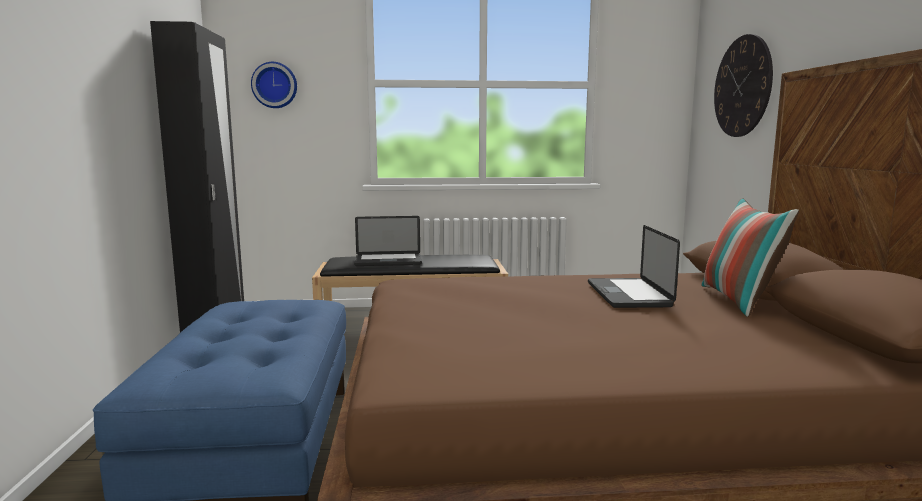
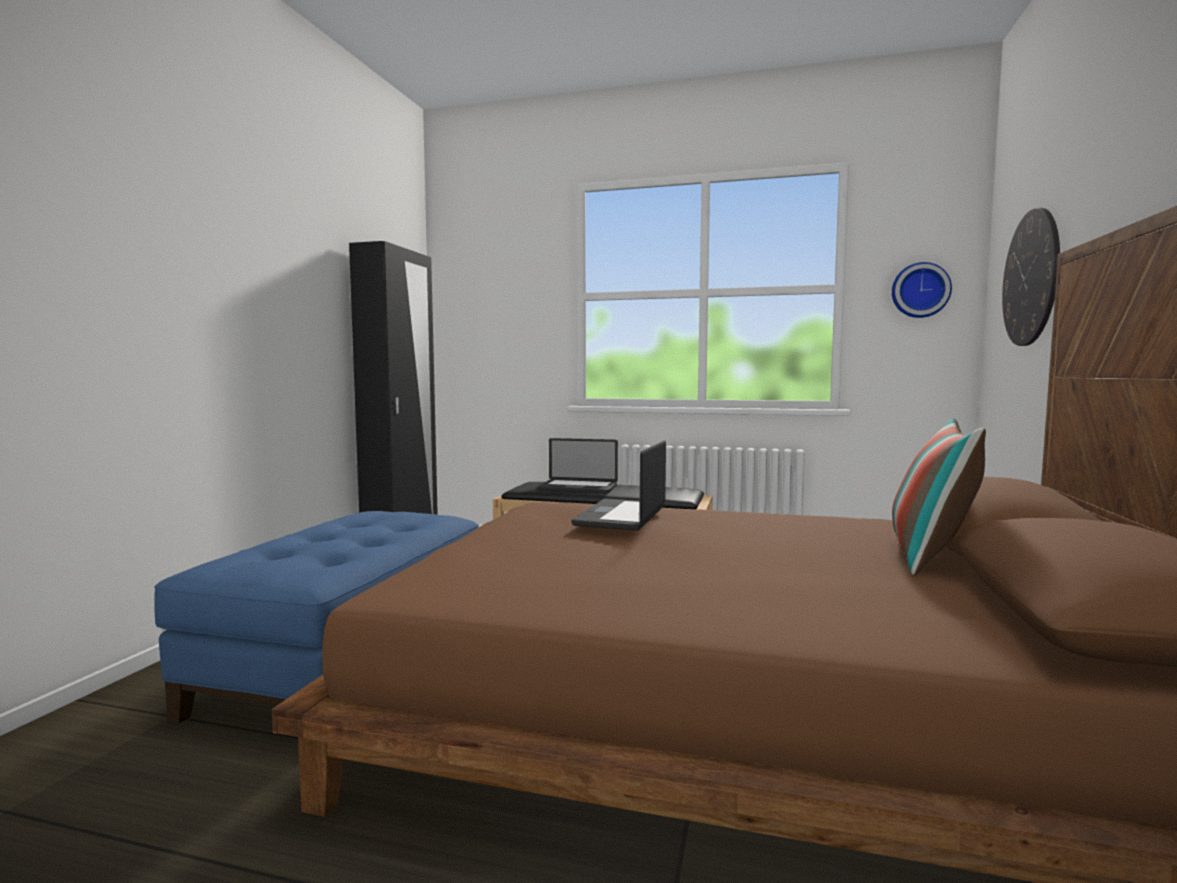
camera: 20 degrees right, 5 degrees down
(275, 85) = (487, 302): wall clock -> wall clock (920, 290)
(628, 294) = (778, 536): laptop -> laptop (621, 516)

